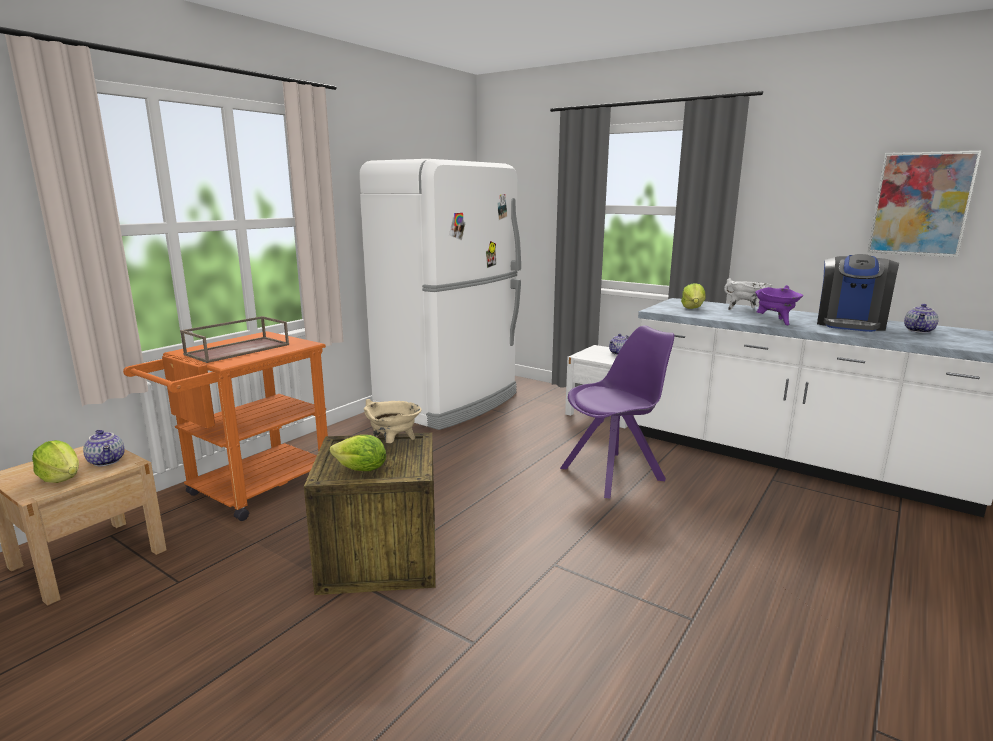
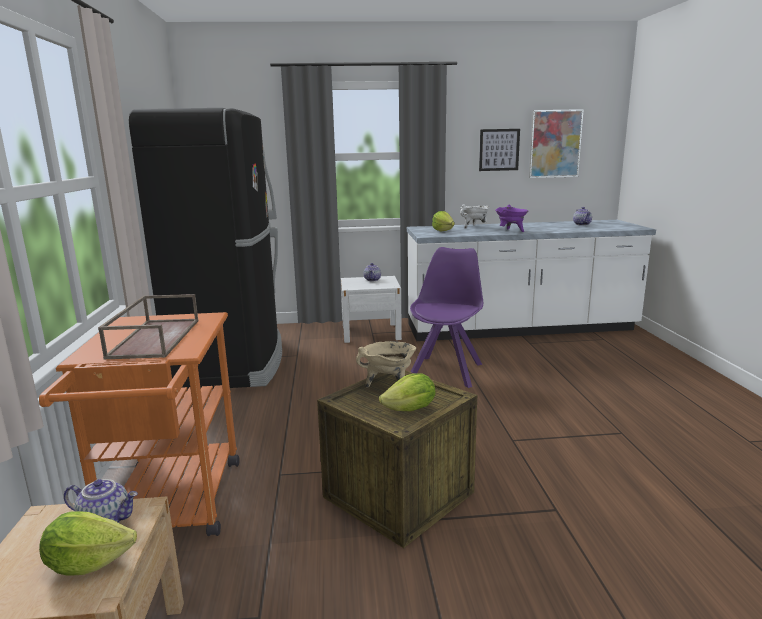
camera: 40 degrees left, 0 degrees up
(450, 403) = (232, 362): white fridge -> black fridge
(822, 209) = (499, 150): none -> picture
(850, 324) = (546, 226): coffee machine -> none

